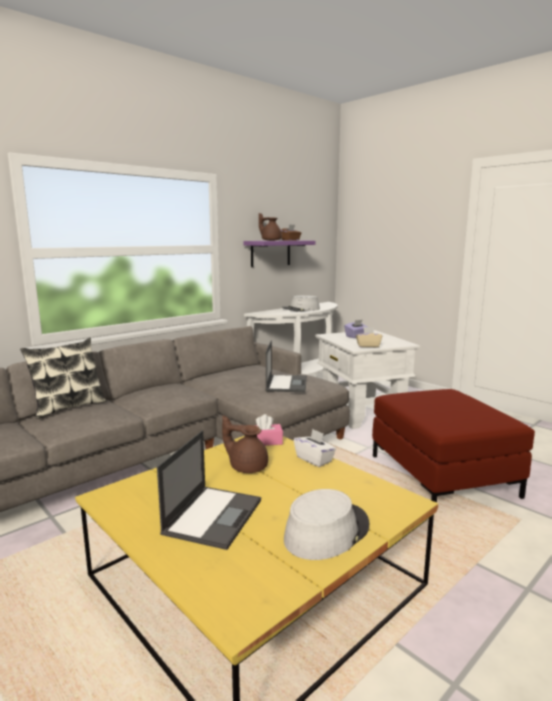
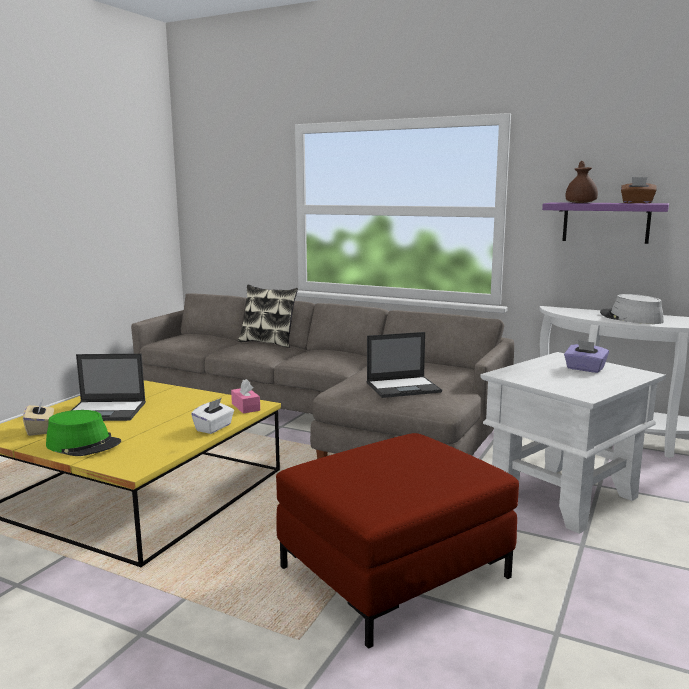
camera: 70 degrees right, 0 degrees up
(247, 466) = (189, 408): brown teapot -> none
(326, 531) = (84, 444): grey hat -> green hat
(368, 346) = (529, 378): beige tissue box -> beige tissue box (41, 429)

